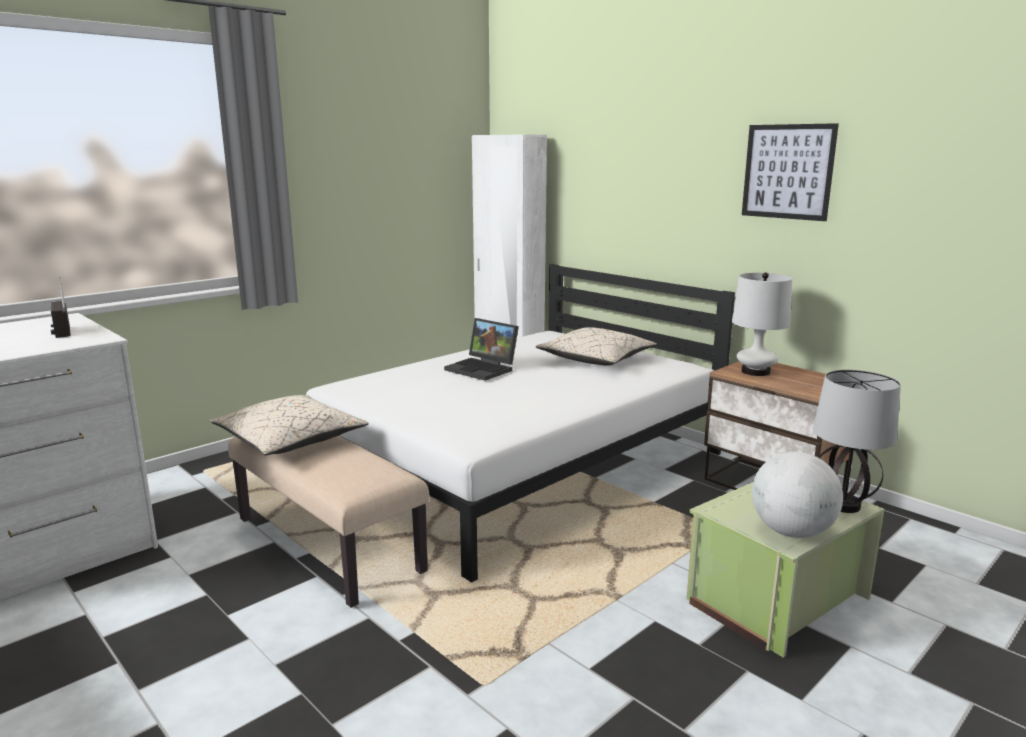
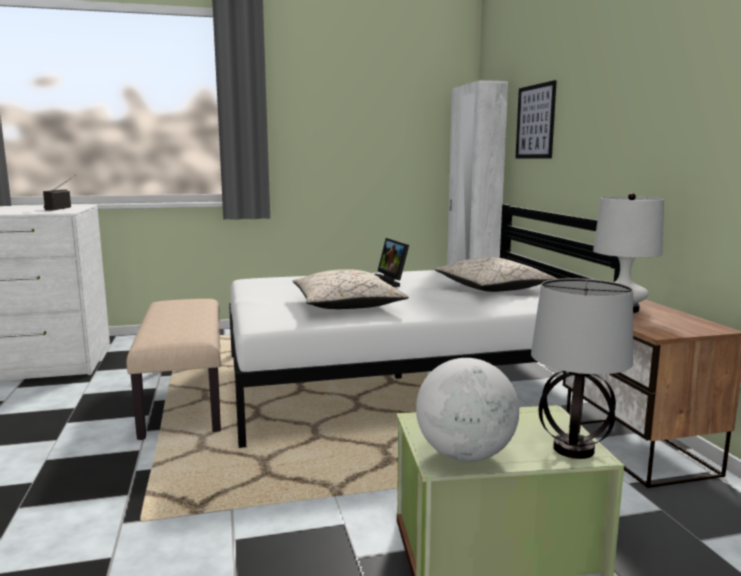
camera: 30 degrees right, 5 degrees down
(290, 441) = (174, 308): beige pillow -> beige pillow (347, 305)
(787, 172) = (685, 82): picture -> picture (535, 122)

